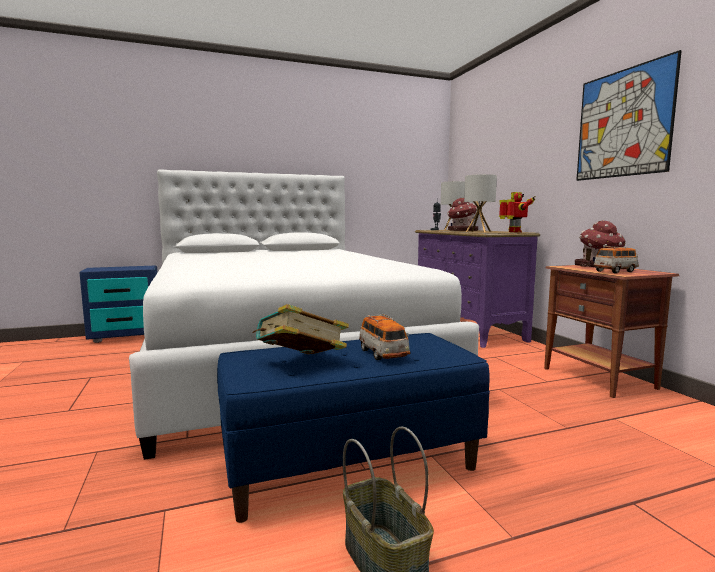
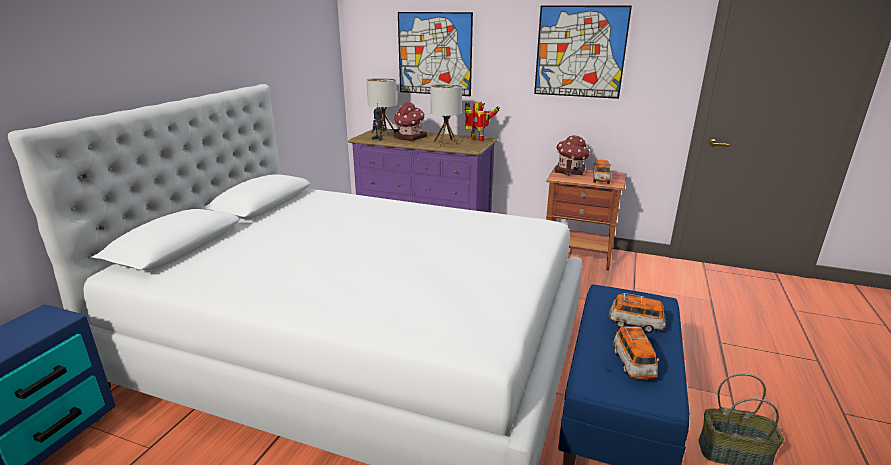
camera: 50 degrees left, 15 degrees up
(300, 363) = (633, 364): book -> toy car
(501, 156) = (434, 54): none -> picture

